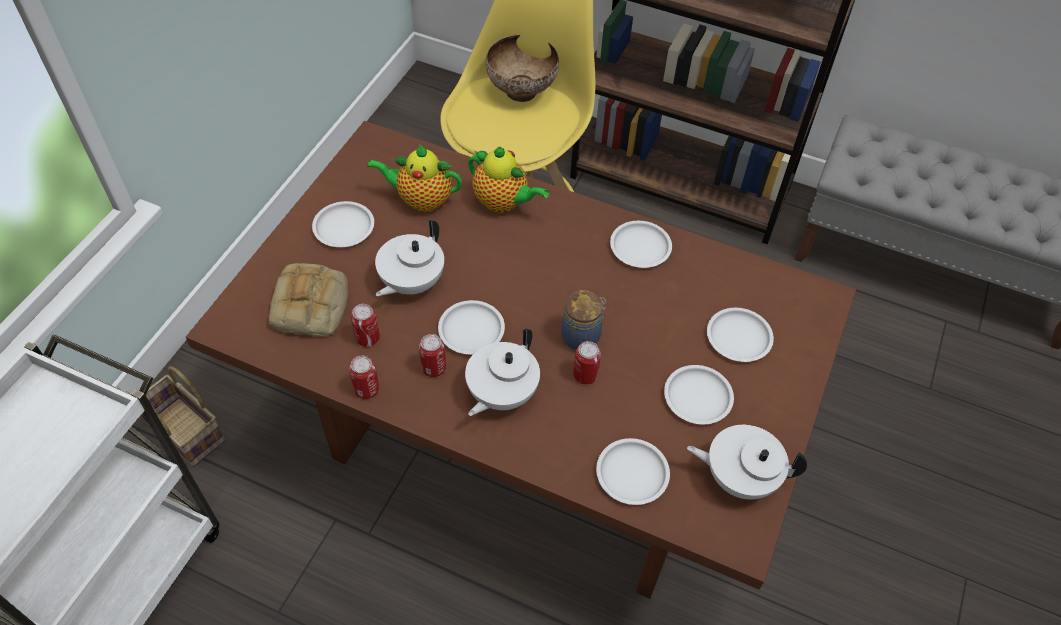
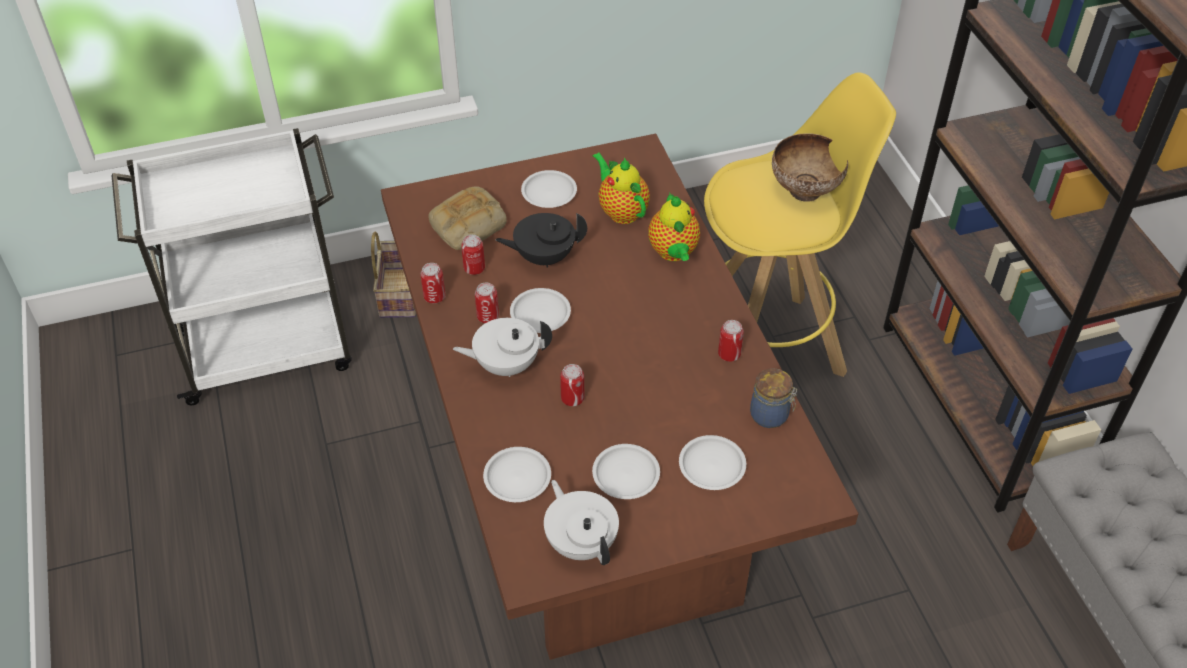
camera: 50 degrees right, 5 degrees down
(411, 283) = (543, 257): white teapot -> black teapot
(582, 336) = (605, 375): jar -> jar (771, 415)
(640, 247) = (729, 354): white plate -> can

